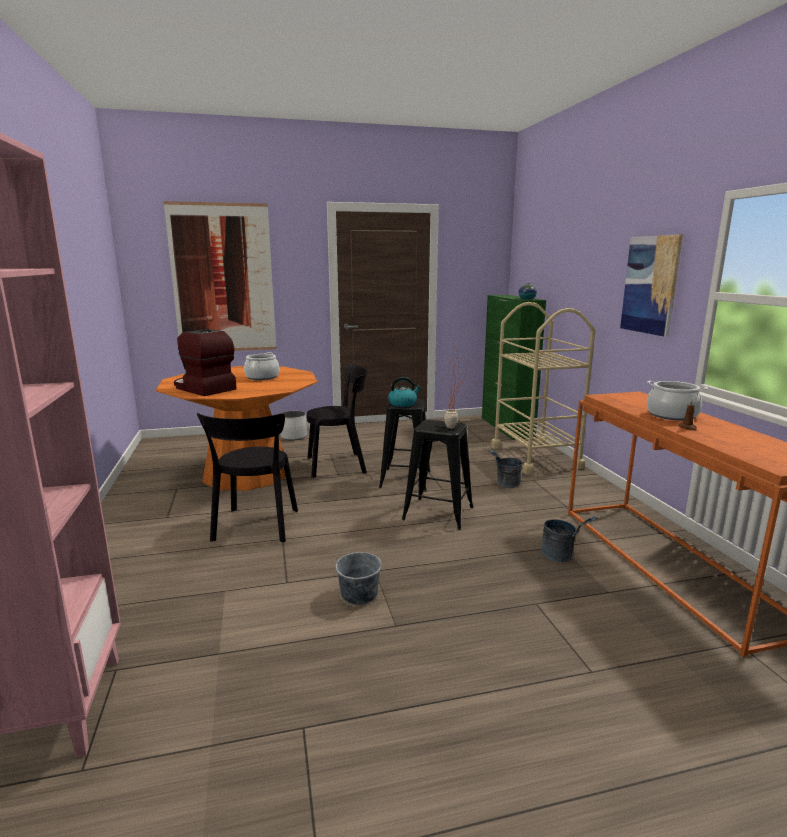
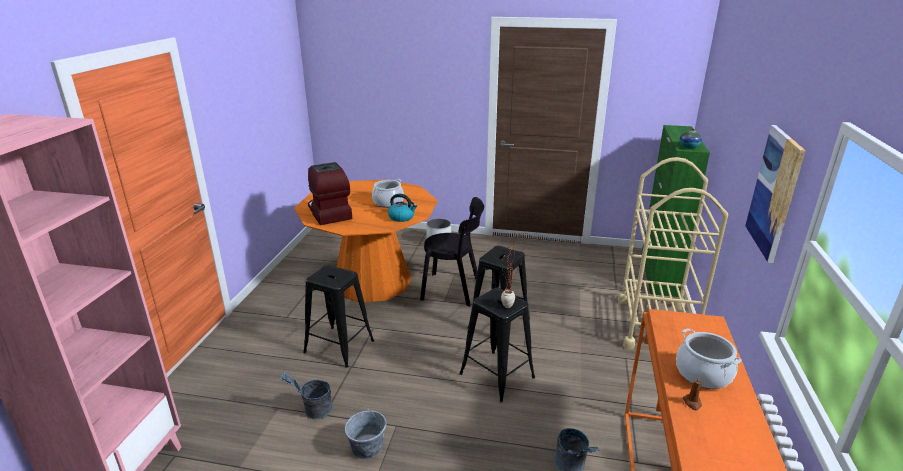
camera: 25 degrees right, 10 degrees up
(223, 279) = (389, 90): picture -> none
(255, 527) = (339, 347): black chair -> black stool
(403, 403) = (497, 257): kettle -> kettle (402, 217)
(505, 484) = (591, 356): grey bucket -> grey bucket (313, 410)

